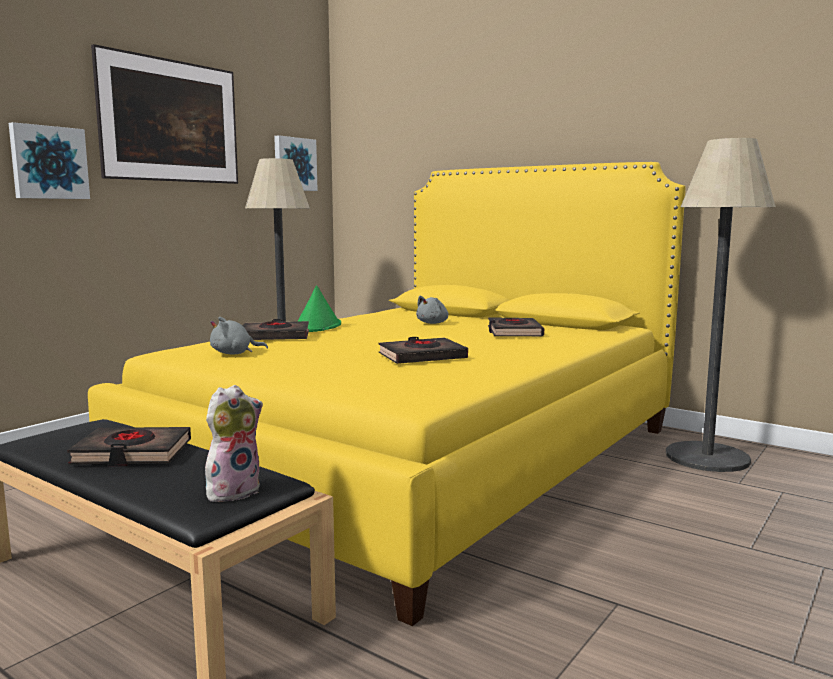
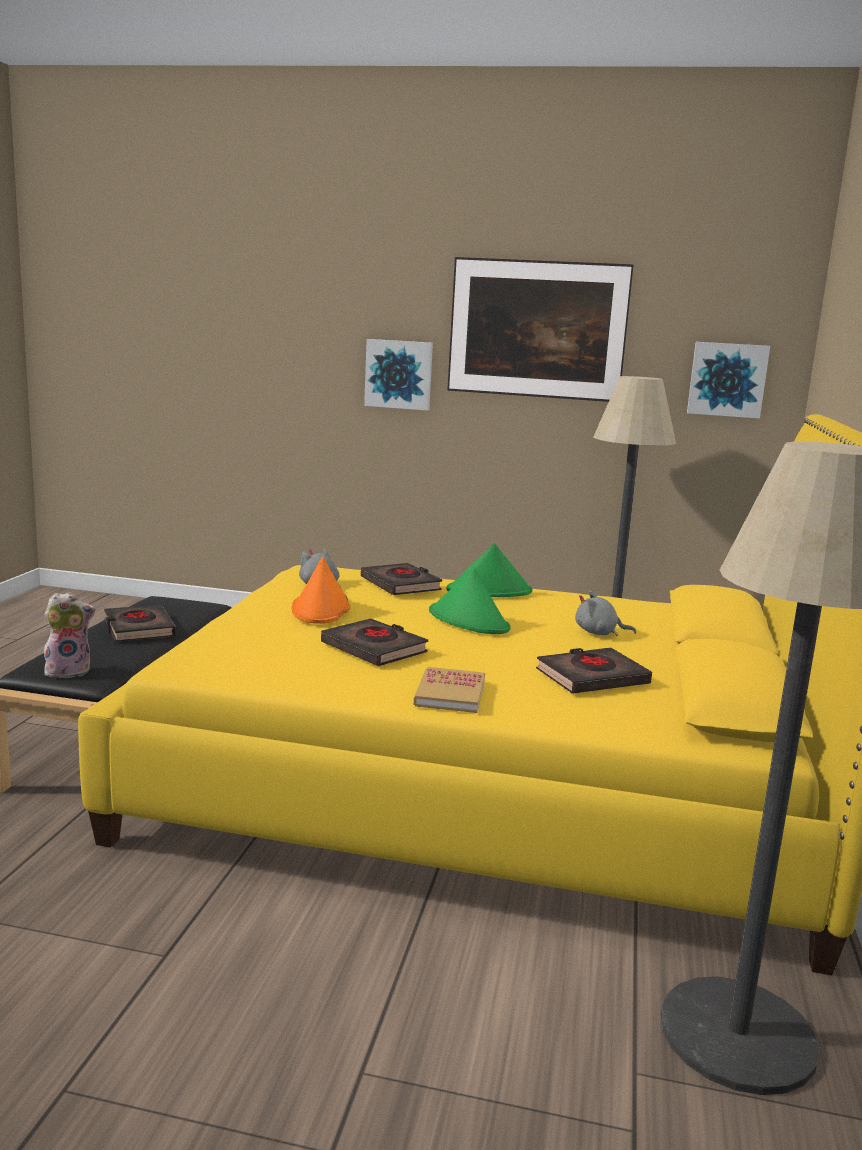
camera: 65 degrees right, 5 degrees up
(233, 491) = (69, 671): plush toy -> plush toy turned 45 degrees counterclockwise
(307, 357) = (321, 609): none -> orange hat
(383, 336) = (469, 620): none -> green hat
(527, 353) = (450, 693): none -> book

